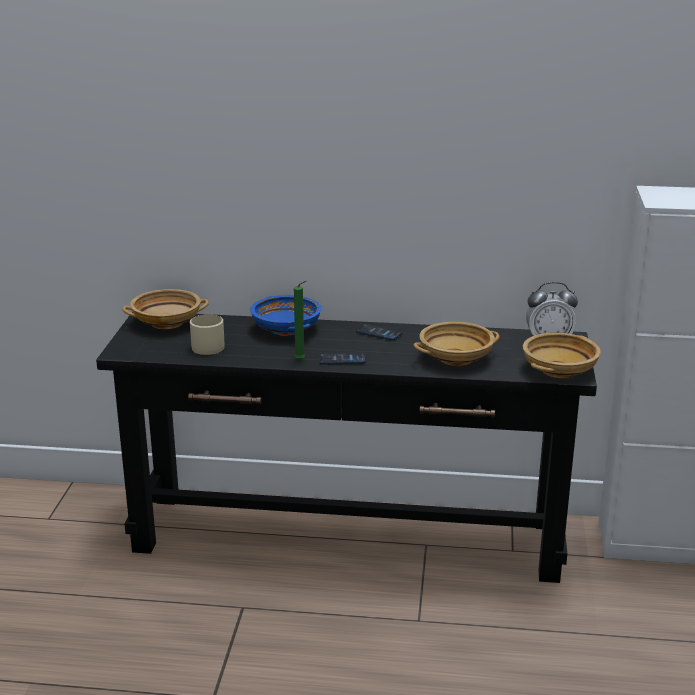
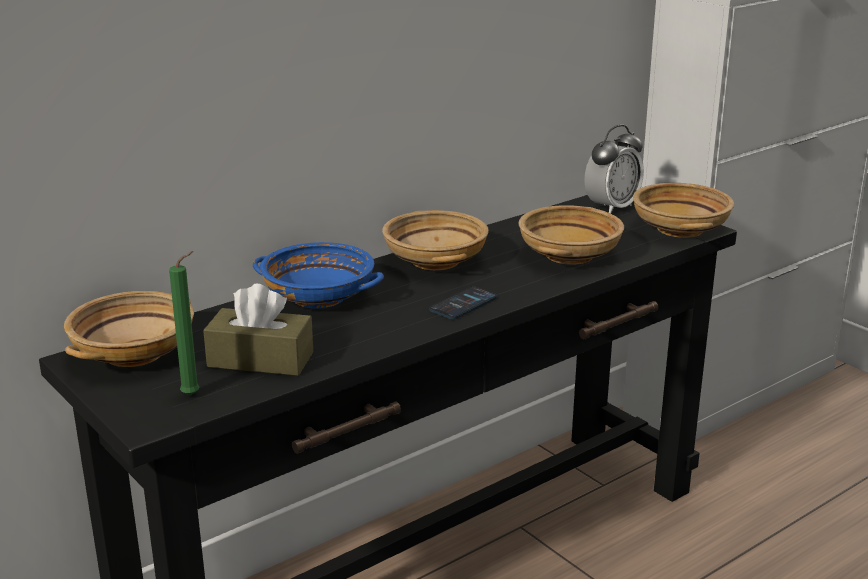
camera: 45 degrees left, 0 degrees up
(205, 346) = (260, 359): beige mug -> brown tissue box
(301, 360) = (420, 325): green candle -> green candle (194, 395)
(379, 333) = (434, 260): phone -> beige bowl

